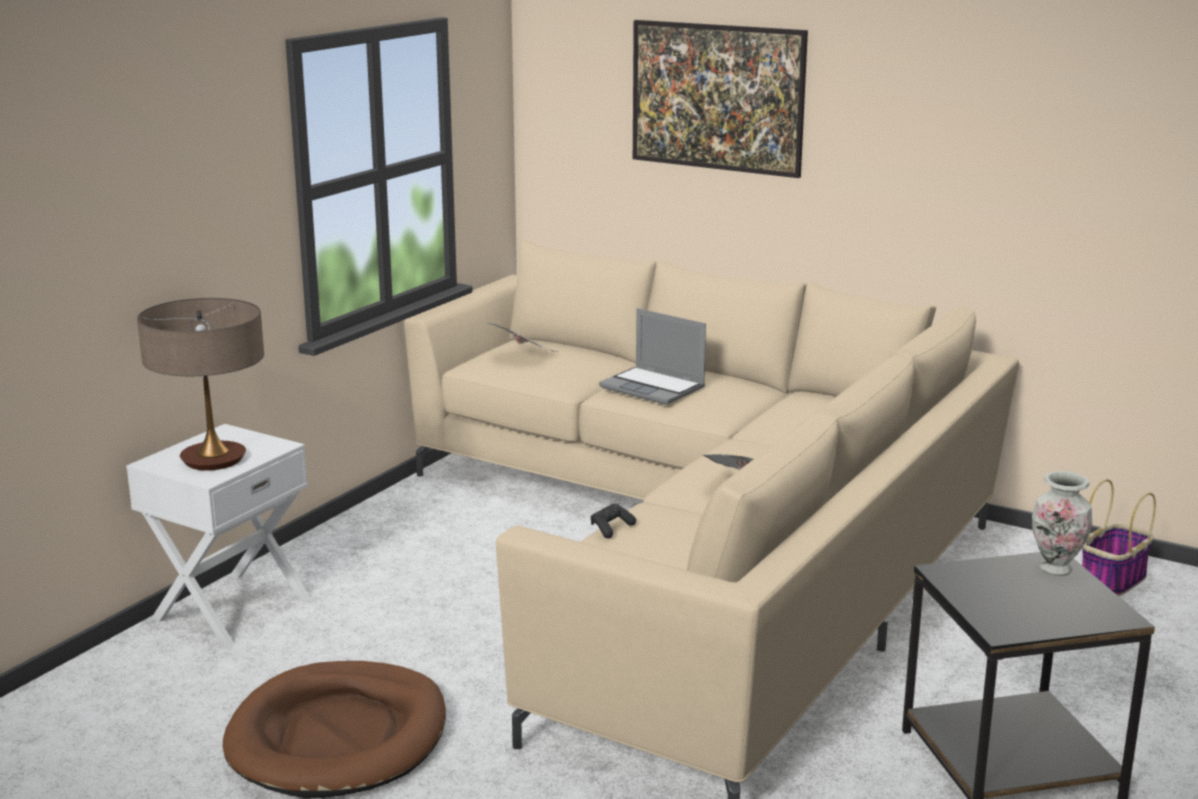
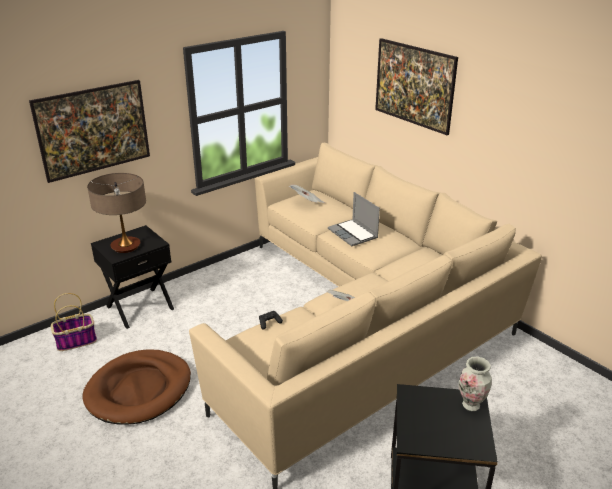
camera: 20 degrees right, 10 degrees up
(141, 249) = (96, 149): none -> picture
(230, 608) = (139, 307): white nightstand -> black nightstand
(1112, 580) = (565, 385): basket -> basket (77, 341)

